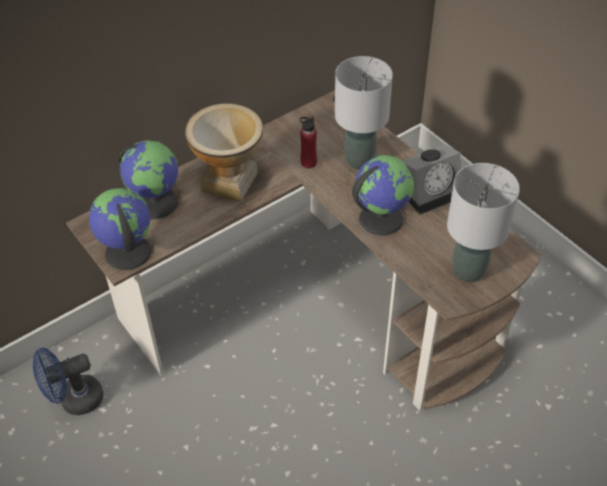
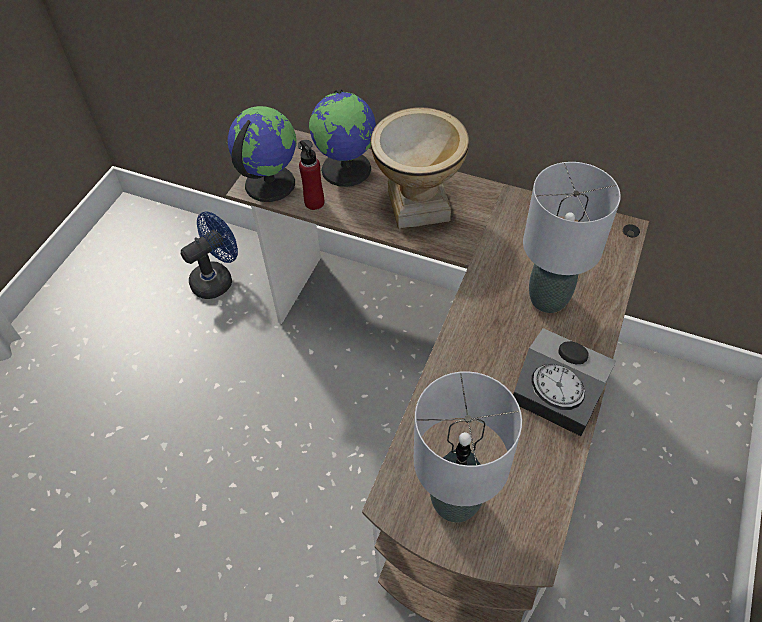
camera: 60 degrees right, 5 degrees up
(74, 400) = (217, 279): blue fan -> blue fan turned 105 degrees clockwise
(308, 163) = (503, 255): red bottle -> red bottle (314, 202)
(380, 218) = (472, 364): globe -> none

